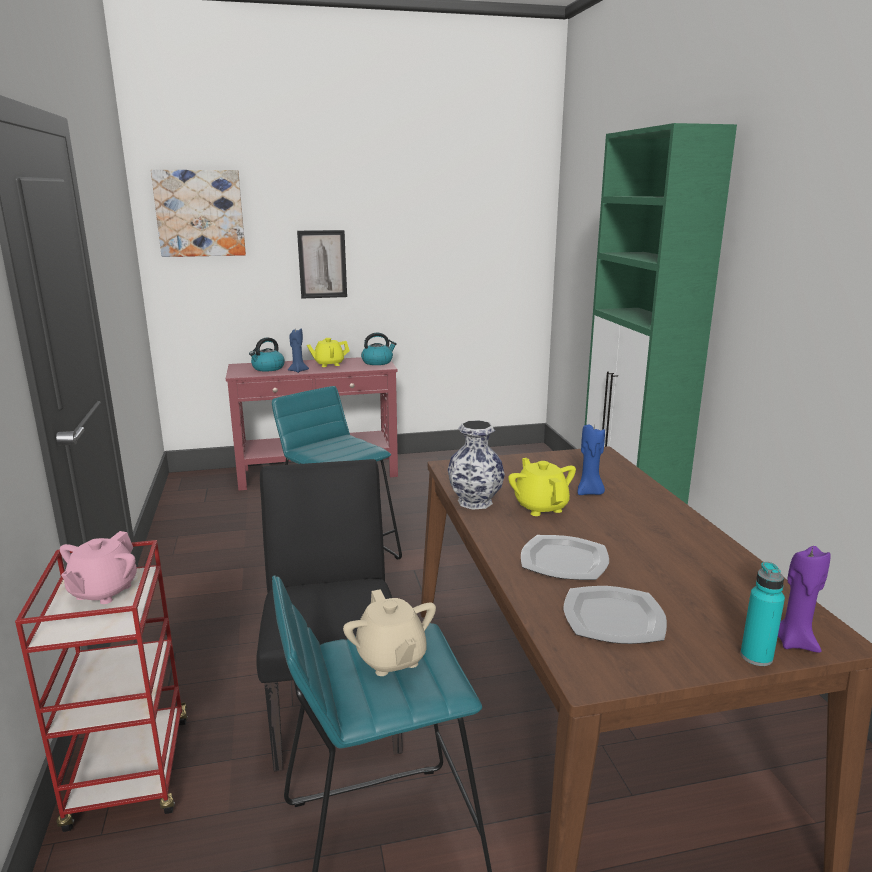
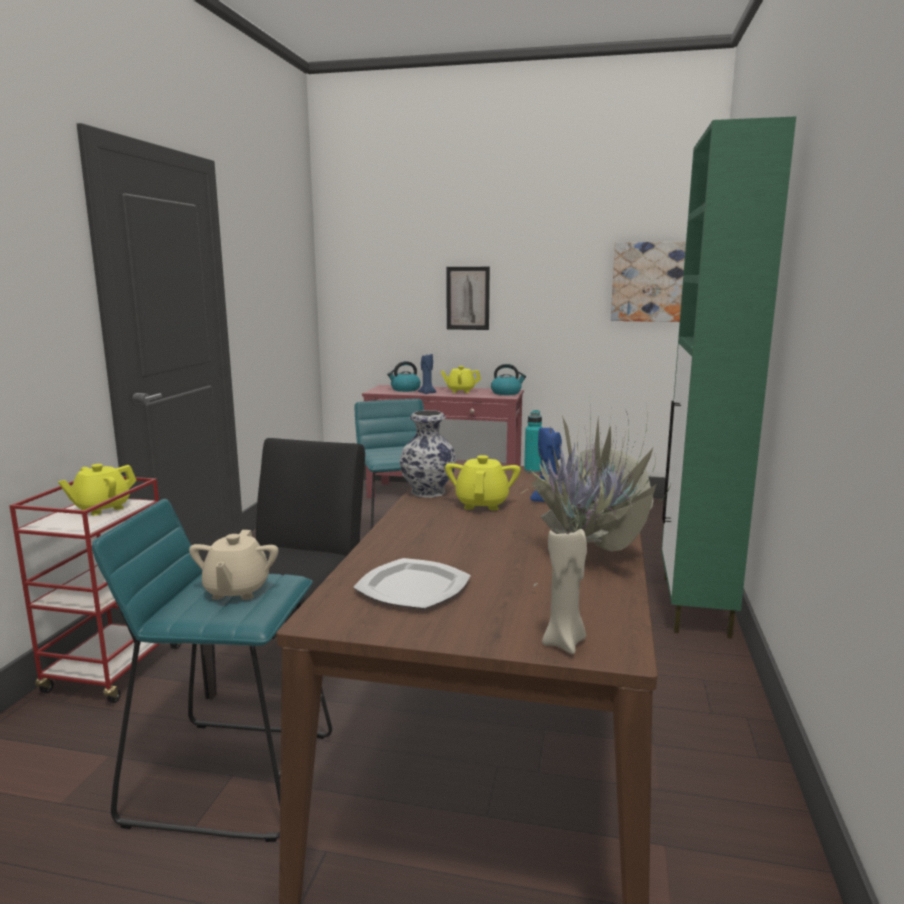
camera: 25 degrees right, 5 degrees down
(103, 591) = (101, 508): pink teapot -> yellow teapot
(200, 213) = (366, 251): picture -> picture (652, 282)
(565, 560) = (439, 542): plate -> none
(699, 550) = (587, 559): none -> potted plant
(756, 657) = (503, 643): turquoise bottle -> turquoise bottle (533, 470)
(794, 642) = (564, 642): purple candle -> beige candle

